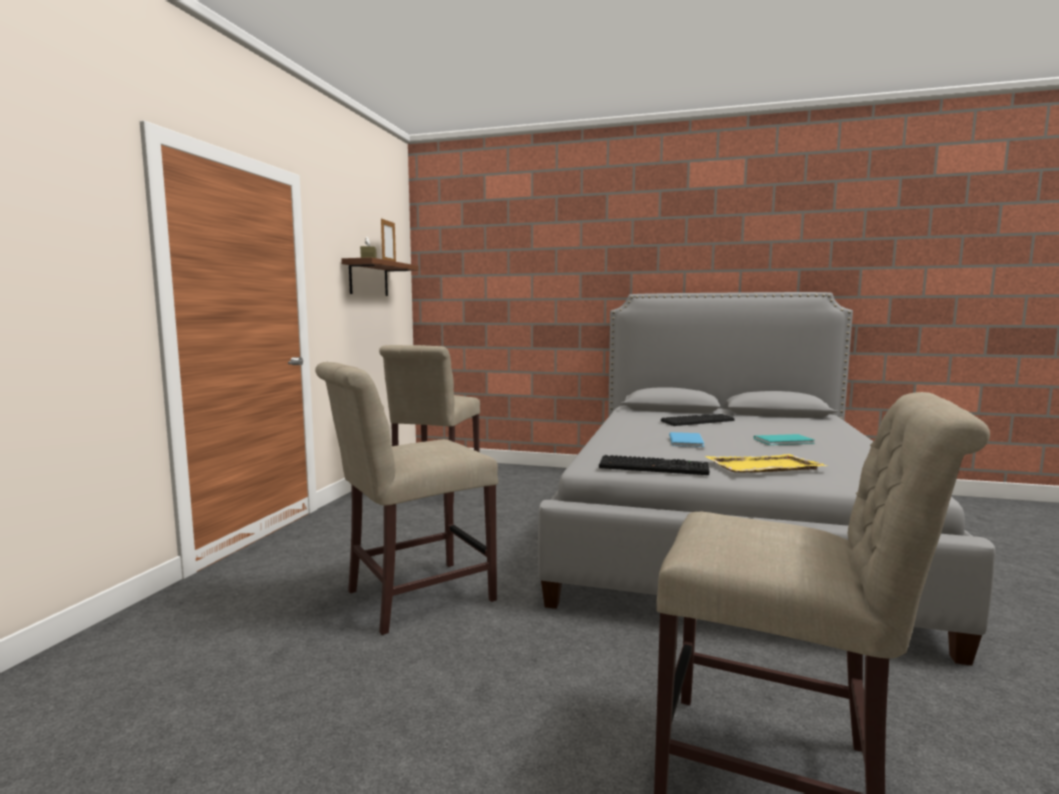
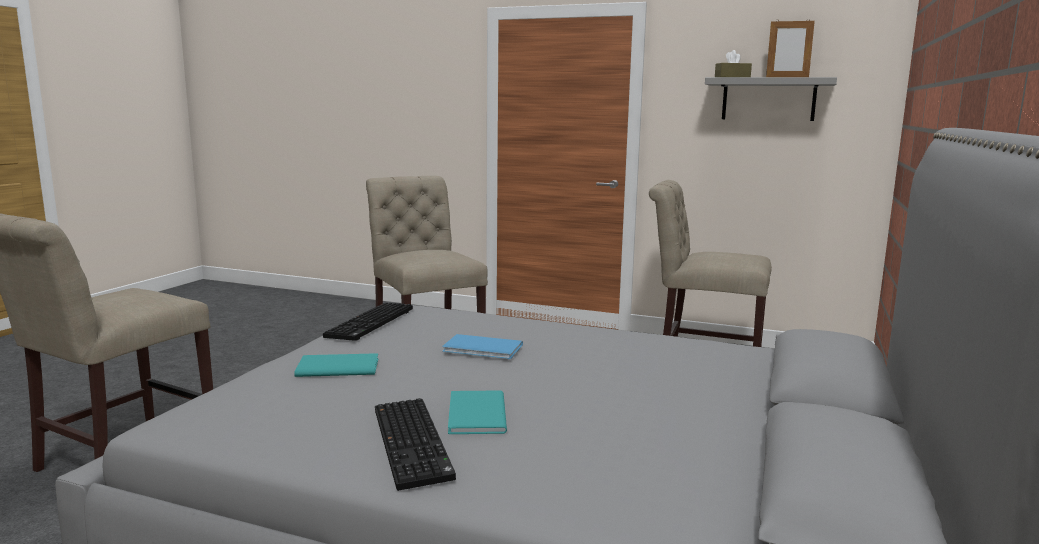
camera: 95 degrees right, 5 degrees up
(368, 278) = (768, 99): brown shelf -> grey shelf
(697, 421) = (669, 385): keyboard -> keyboard (414, 443)
(762, 467) = (336, 367): yellow tray -> turquoise book

